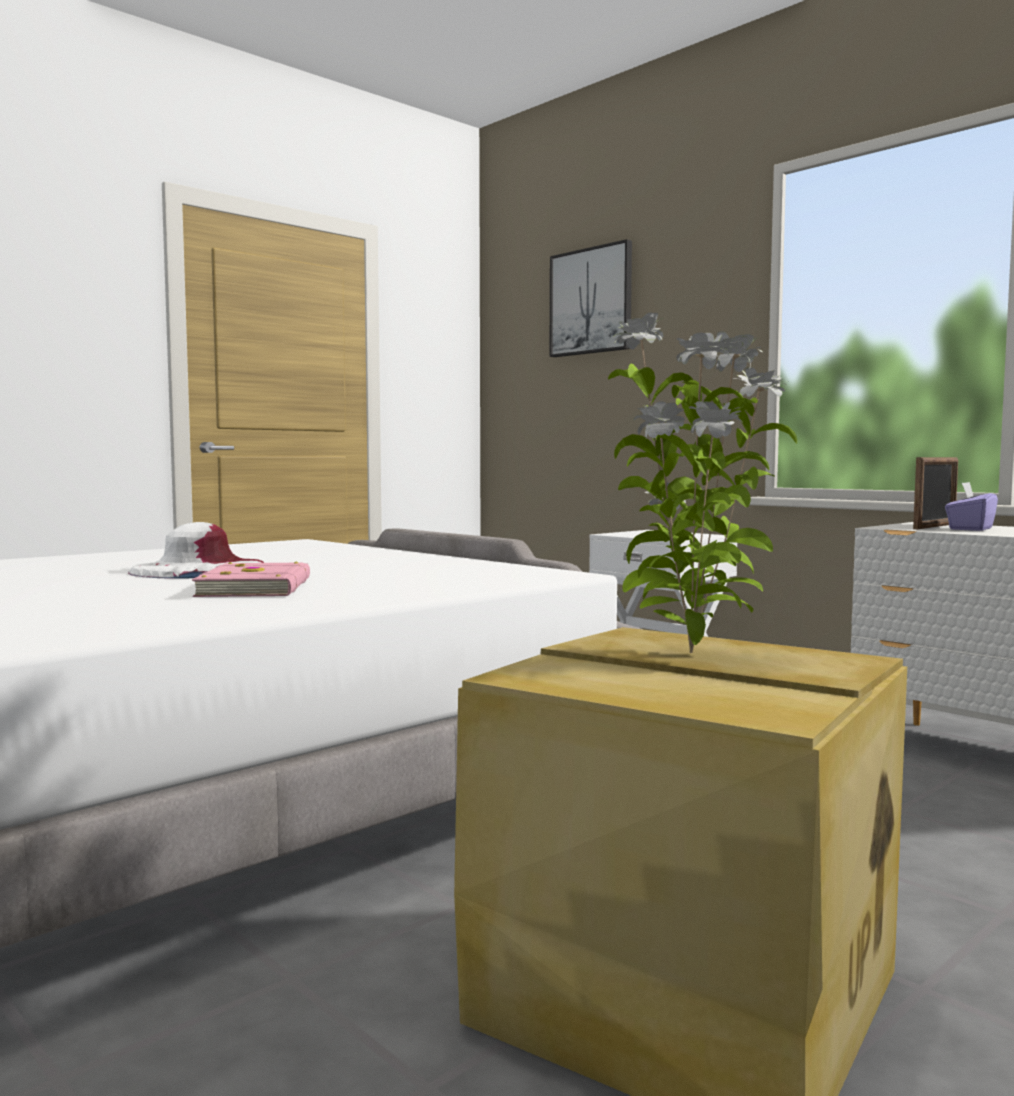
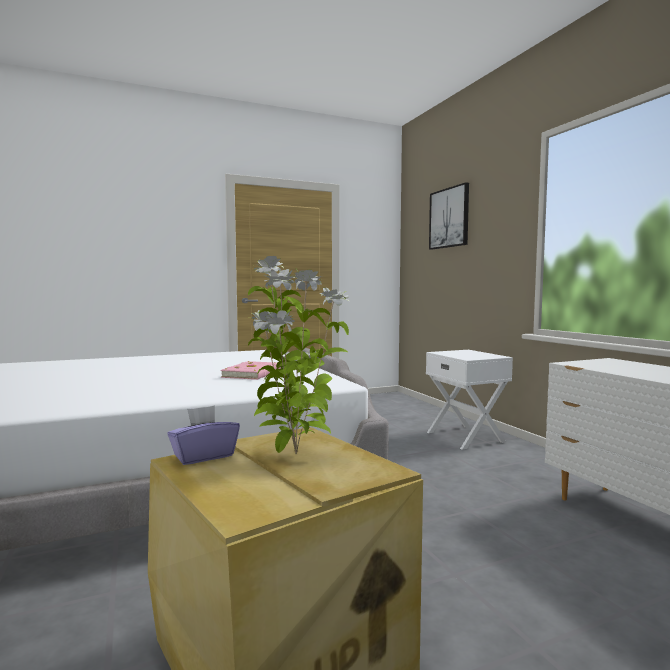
camera: 20 degrees right, 0 degrees up
(199, 569) = (178, 369): white hat -> none
(258, 587) = (174, 384): pink book -> pink book (253, 373)
(935, 526) = (609, 364): picture frame -> none
(970, 529) = (627, 368): purple tissue box -> purple tissue box (204, 456)

